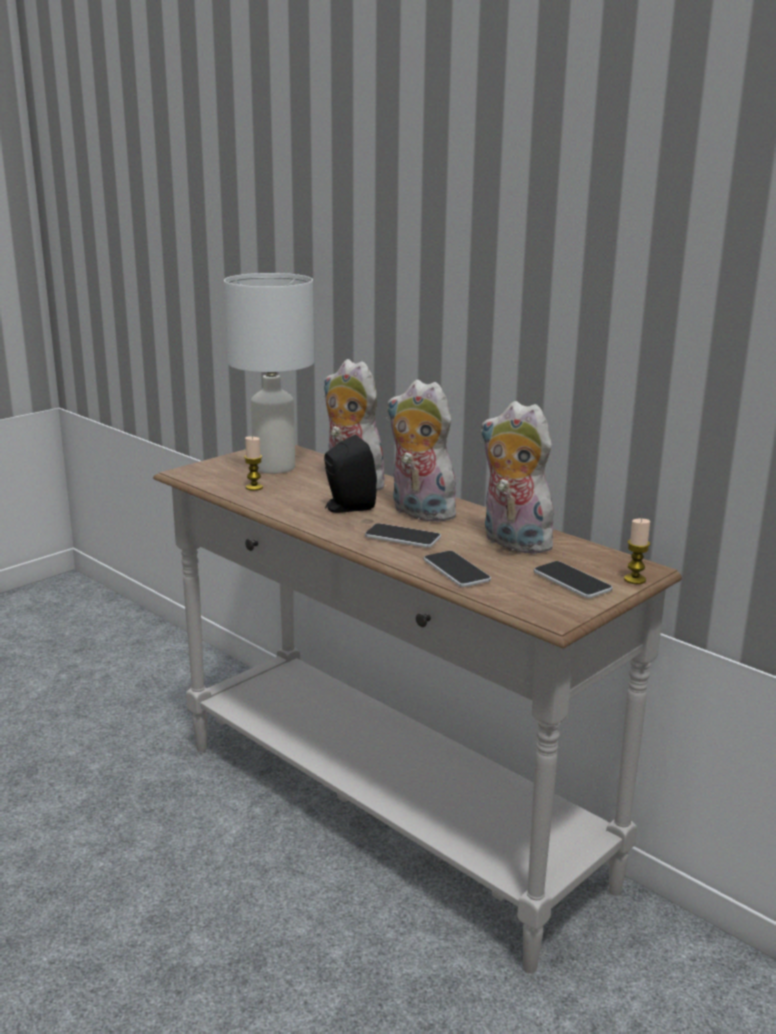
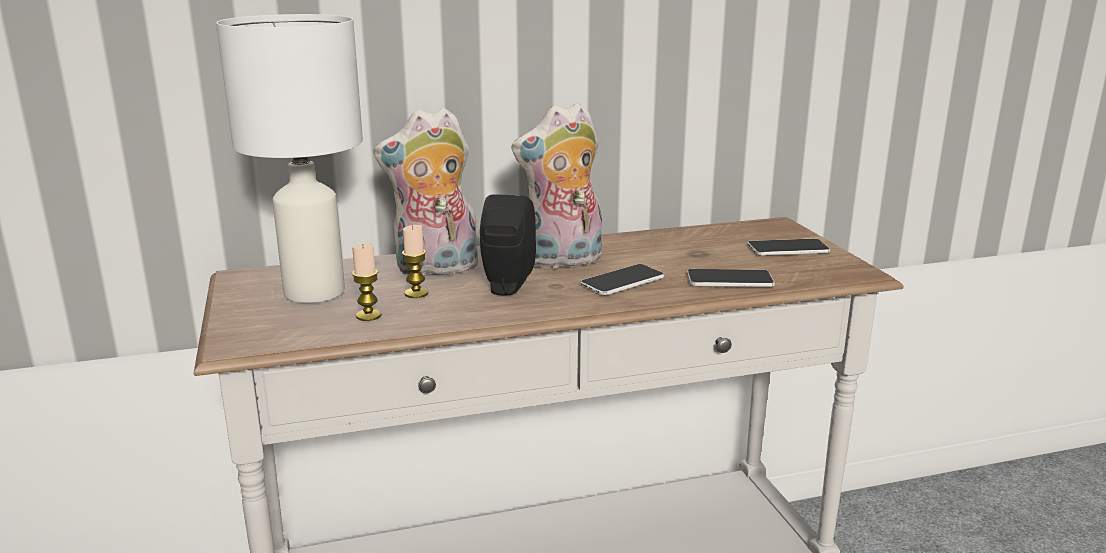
camera: 60 degrees left, 0 degrees up
(512, 543) = (682, 247): plush toy -> none
(634, 579) = (799, 231): candle -> candle (416, 293)

